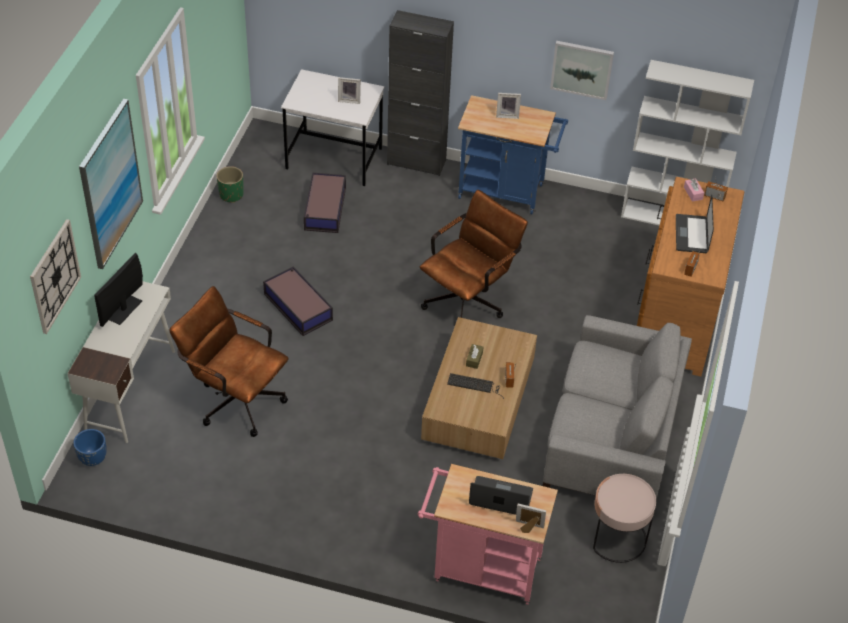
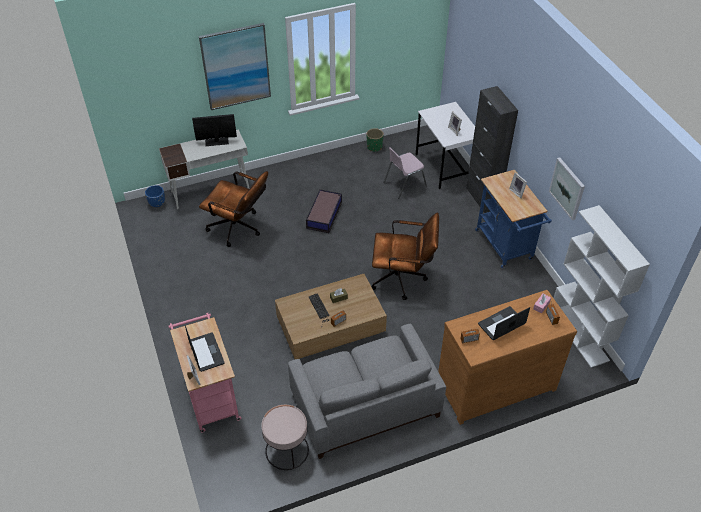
camera: 55 degrees right, 0 degrees up
(54, 276) = (157, 86): wall clock -> none
(234, 399) = (239, 229): brown office chair -> brown office chair turned 120 degrees clockwise
(324, 209) = (404, 184): storage box -> pink chair

